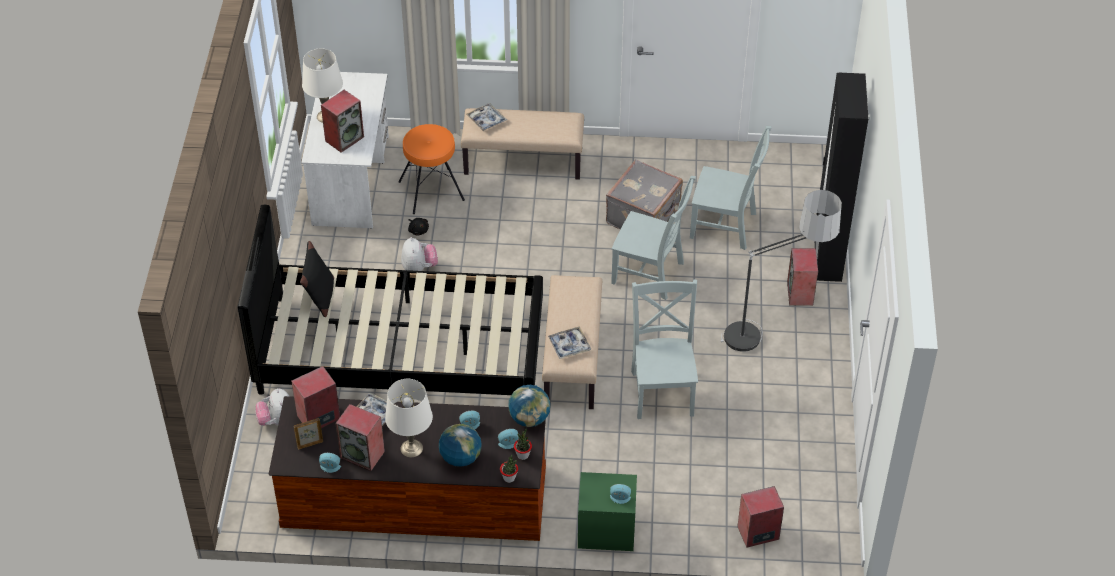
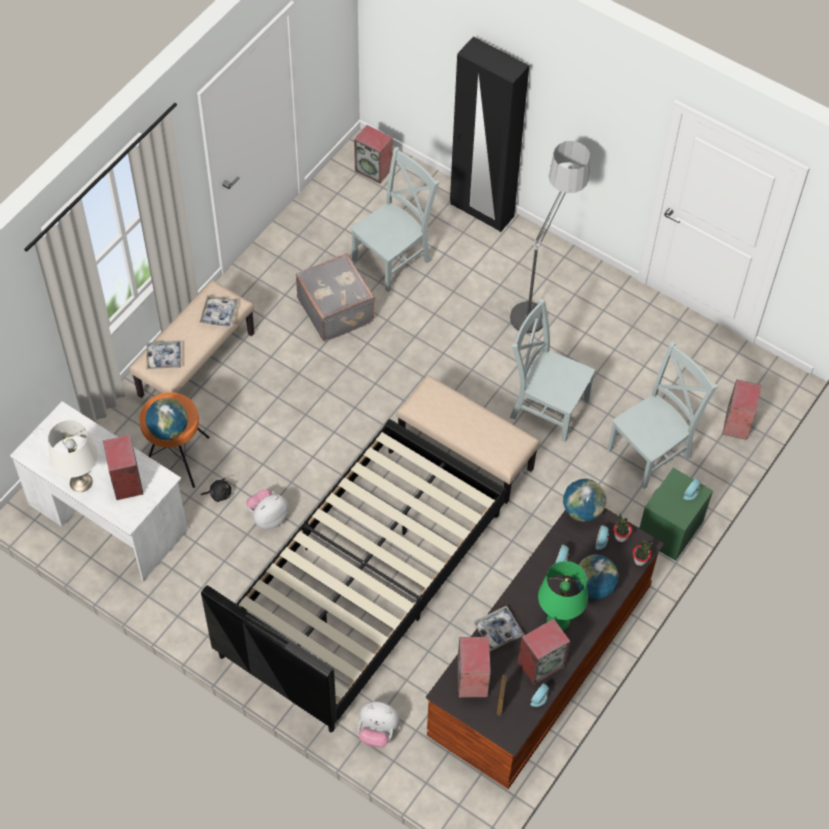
camera: 60 degrees left, 10 degrees up
(320, 298) = (287, 612): black pillow -> none
(412, 448) = (558, 619): white table lamp -> green table lamp
(416, 146) = (168, 429): none -> globe
(419, 268) = (268, 517): plush toy -> plush toy turned 60 degrees counterclockwise
(569, 346) = (496, 440): tray -> tray (219, 314)
(650, 274) = (409, 343): grey chair -> grey chair (652, 451)
(800, 294) = (507, 251): speaker -> speaker (374, 169)

